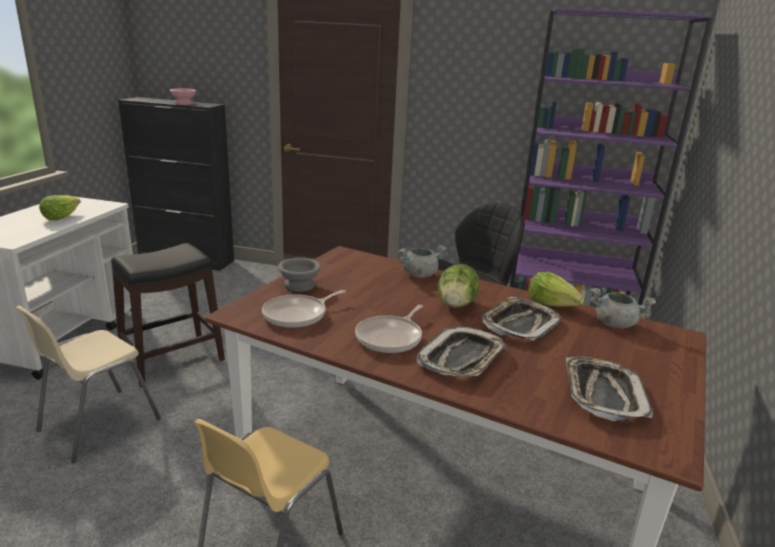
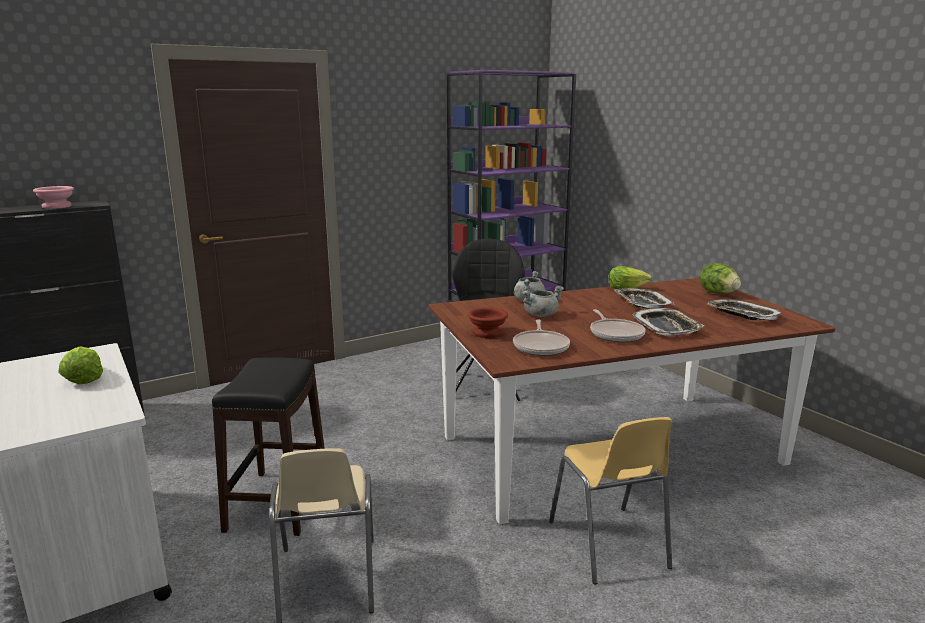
camera: 45 degrees left, 5 degrees down
(300, 285) = (487, 332): grey bowl -> brown bowl
(456, 305) = (592, 307): lettuce -> lettuce (718, 293)
(615, 323) = (670, 286): grey cooking pot -> grey cooking pot (541, 315)

